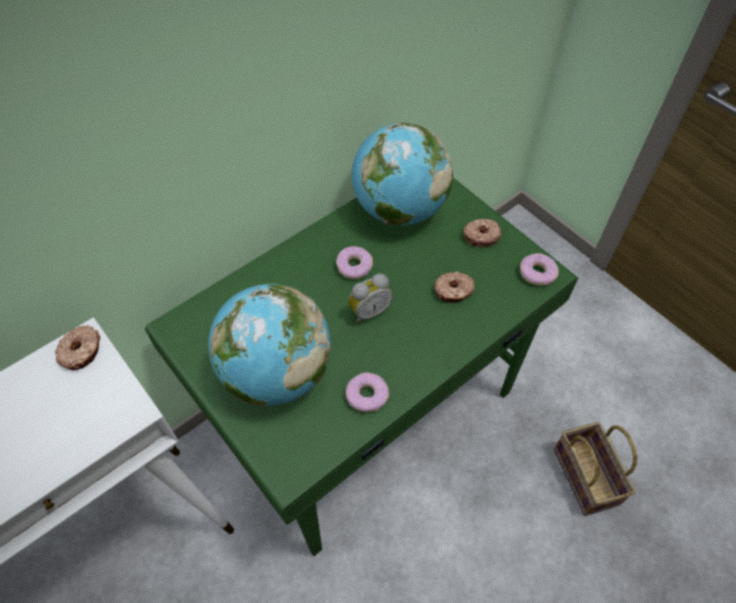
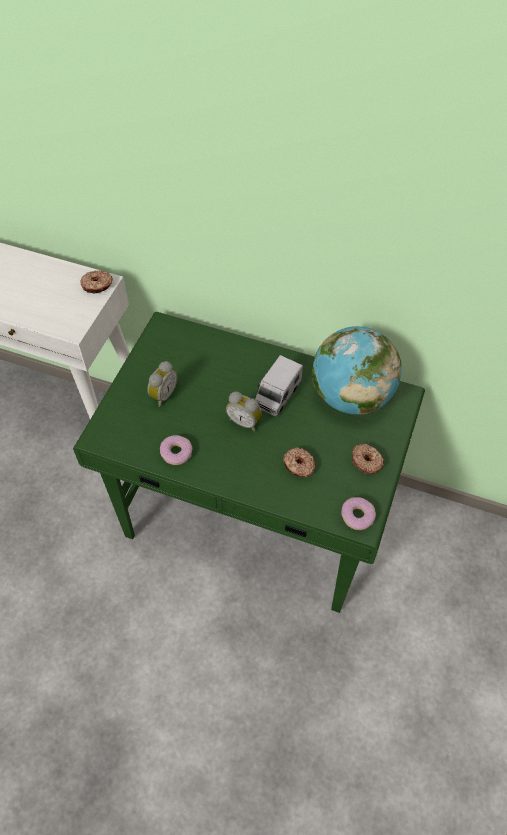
camera: 60 degrees right, 0 degrees up
(276, 373) = (162, 395): globe -> alarm clock
(354, 266) = (277, 394): donut -> toy truck
(587, 478) = (299, 712): basket -> none

